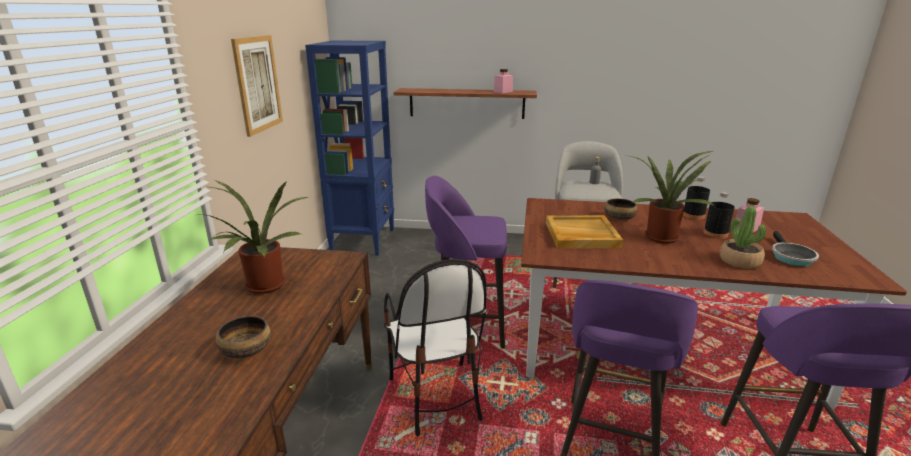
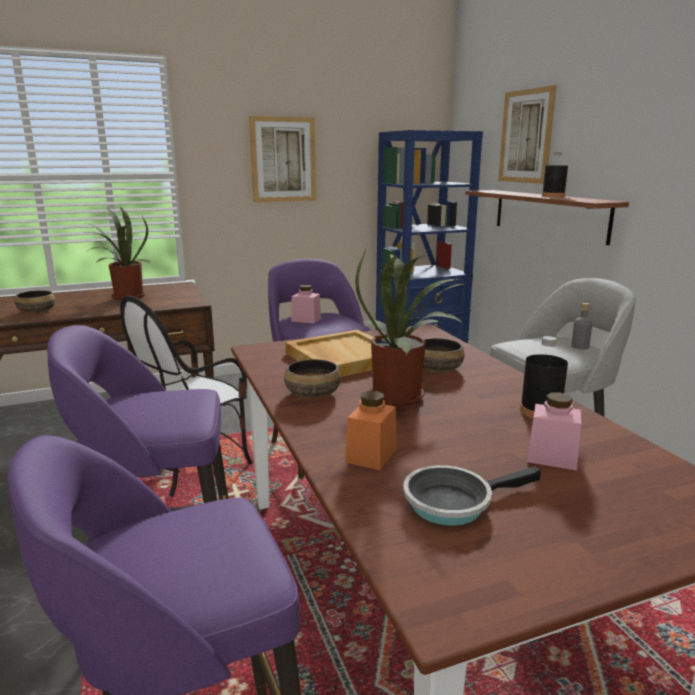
camera: 60 degrees right, 5 degrees down
(433, 46) = (526, 136): none -> picture
(503, 91) = (574, 198): pink jar -> pink jar (306, 320)
(645, 256) = (312, 394): none -> bowl
(715, 233) = (476, 432): black bottle -> black bottle (553, 196)
(740, 261) = (371, 455): potted plant -> orange jar

